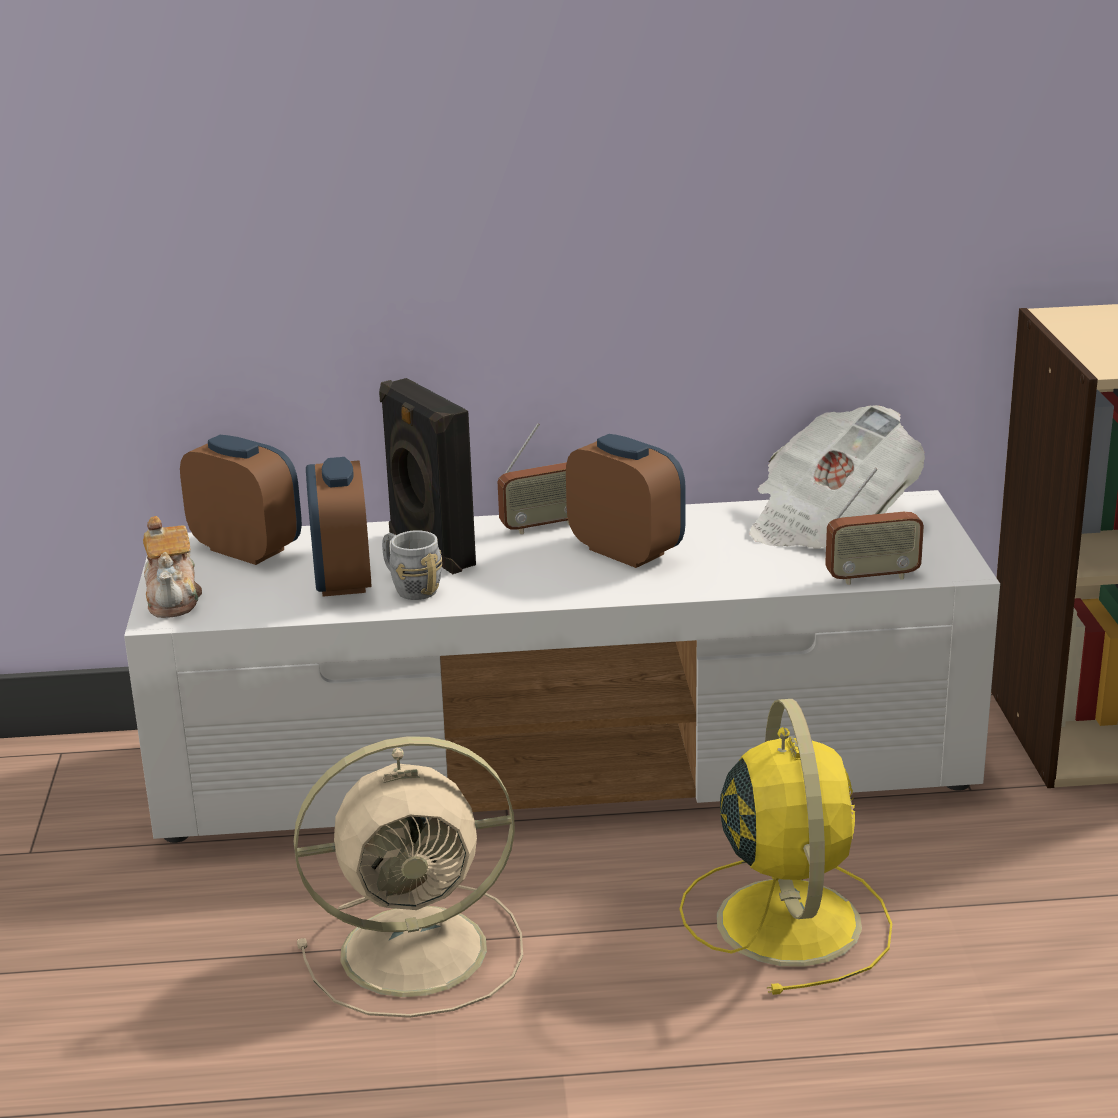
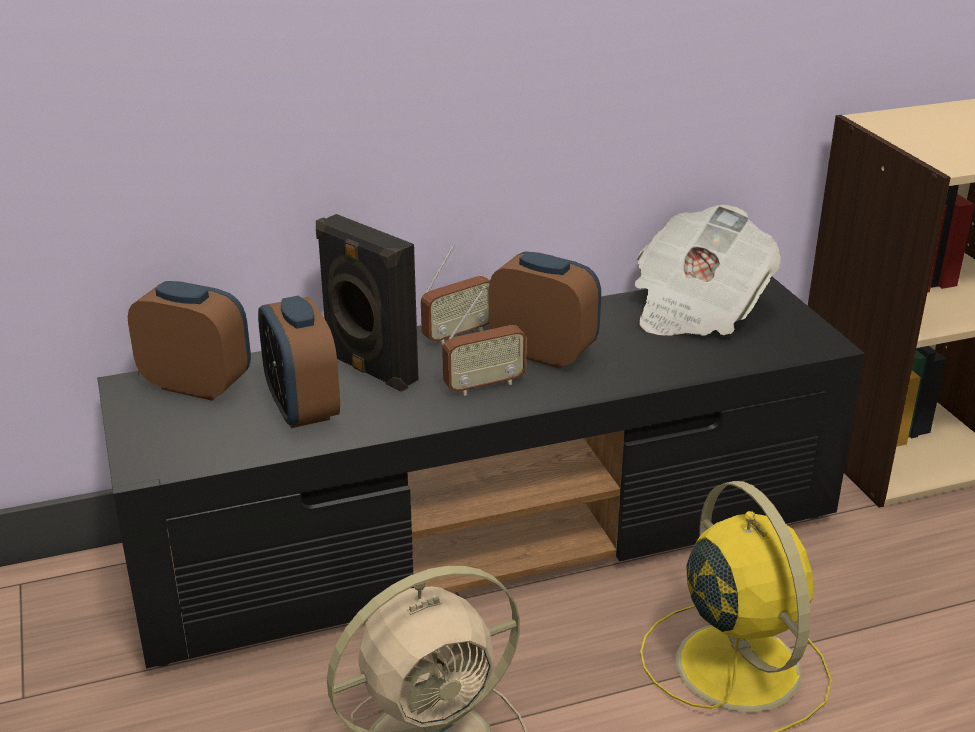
camera: 15 degrees left, 5 degrees up
(173, 599) = (147, 446): teapot -> none
(410, 587) = (368, 409): grey mug -> none
(570, 764) = (491, 535): white tv stand -> black tv stand
(872, 577) = (761, 358): radio -> radio (484, 385)

